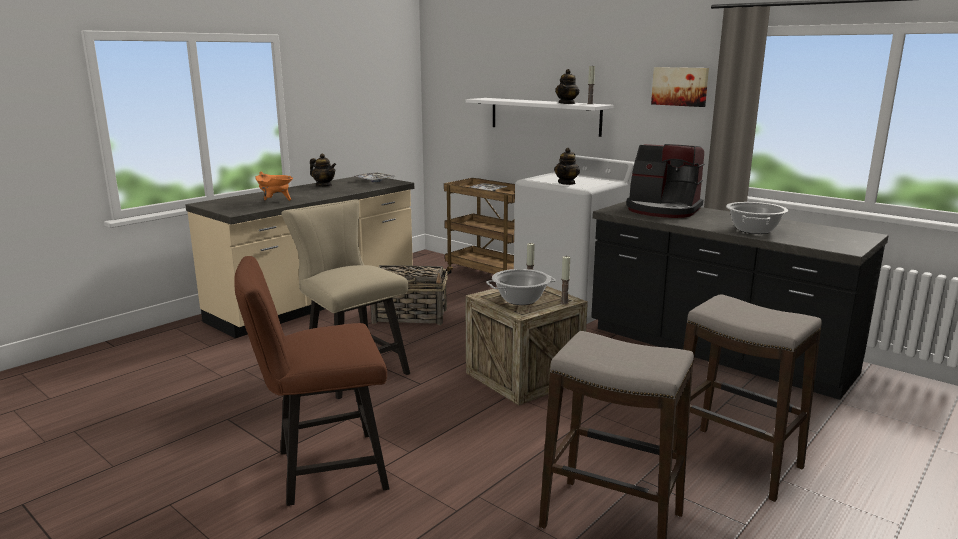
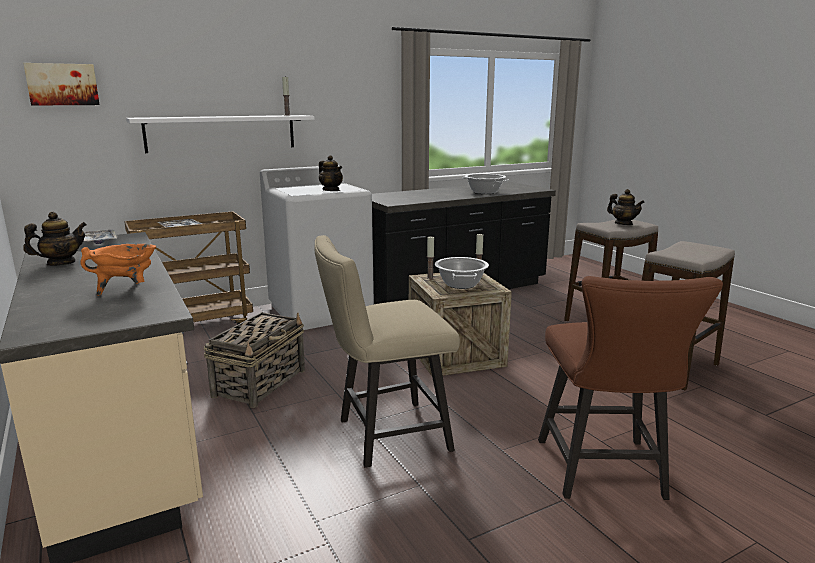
camera: 70 degrees left, 0 degrees up
(567, 103) = (270, 115): teapot -> teapot (623, 224)
(663, 210) = (407, 196): coffee machine -> none
(680, 86) = (362, 95): picture -> picture (62, 84)

